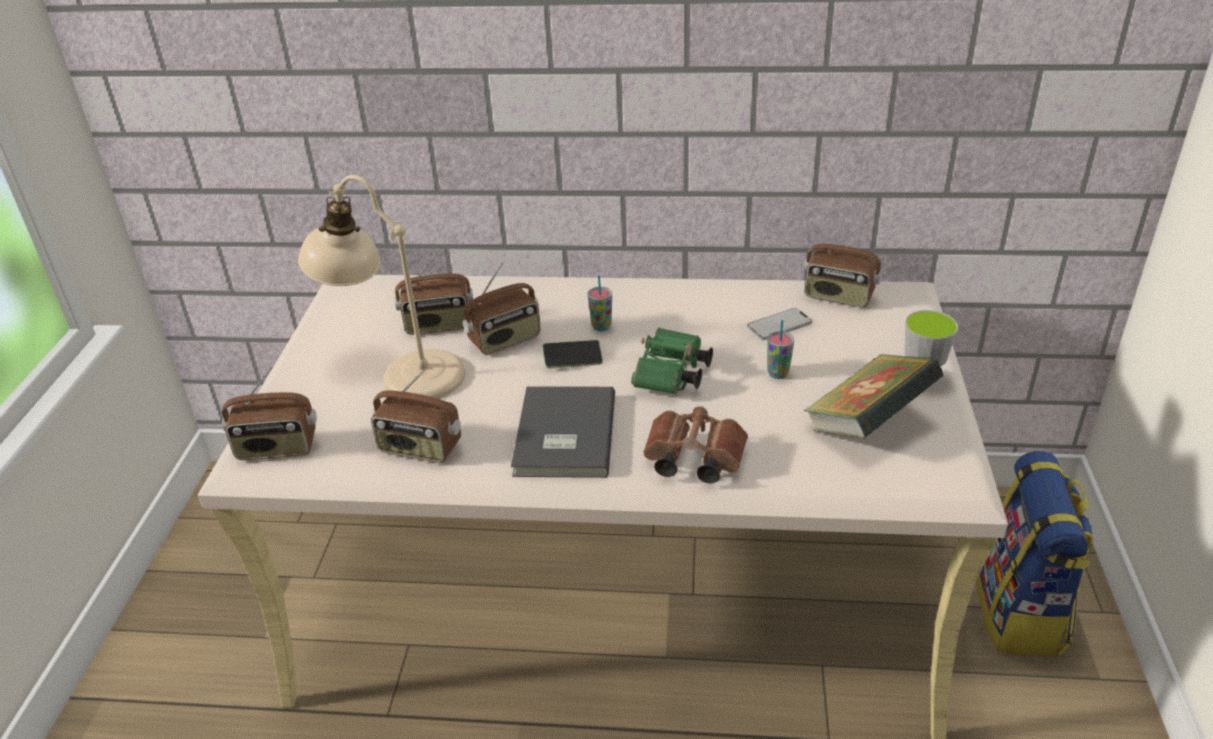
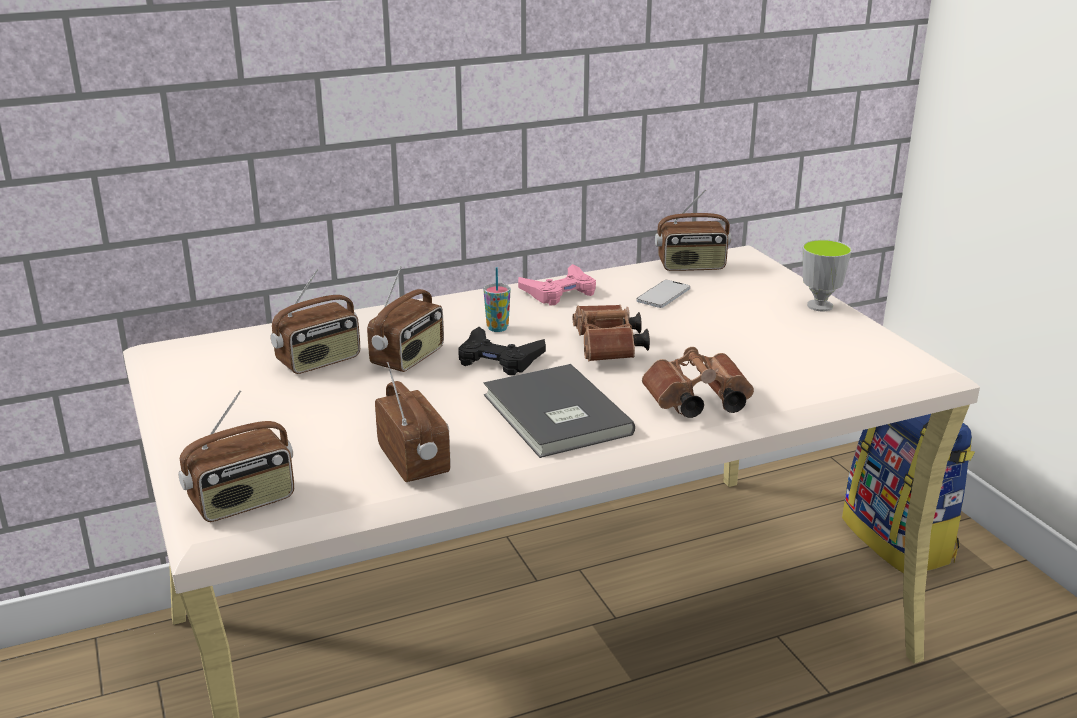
camera: 30 degrees left, 10 degrees down
(394, 369) = (309, 406): beige table lamp -> none
(420, 448) = (415, 461): radio -> radio turned 105 degrees counterclockwise
(573, 361) = (498, 359): phone -> black game controller
(671, 377) = (608, 350): green binoculars -> brown binoculars
(689, 298) = (559, 292): none -> pink game controller
(778, 373) = (700, 328): cup -> none
(868, 424) = (813, 345): book -> none

